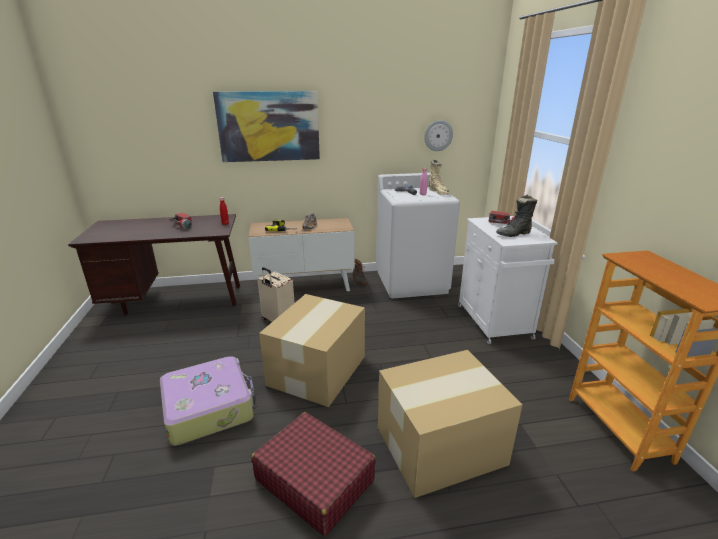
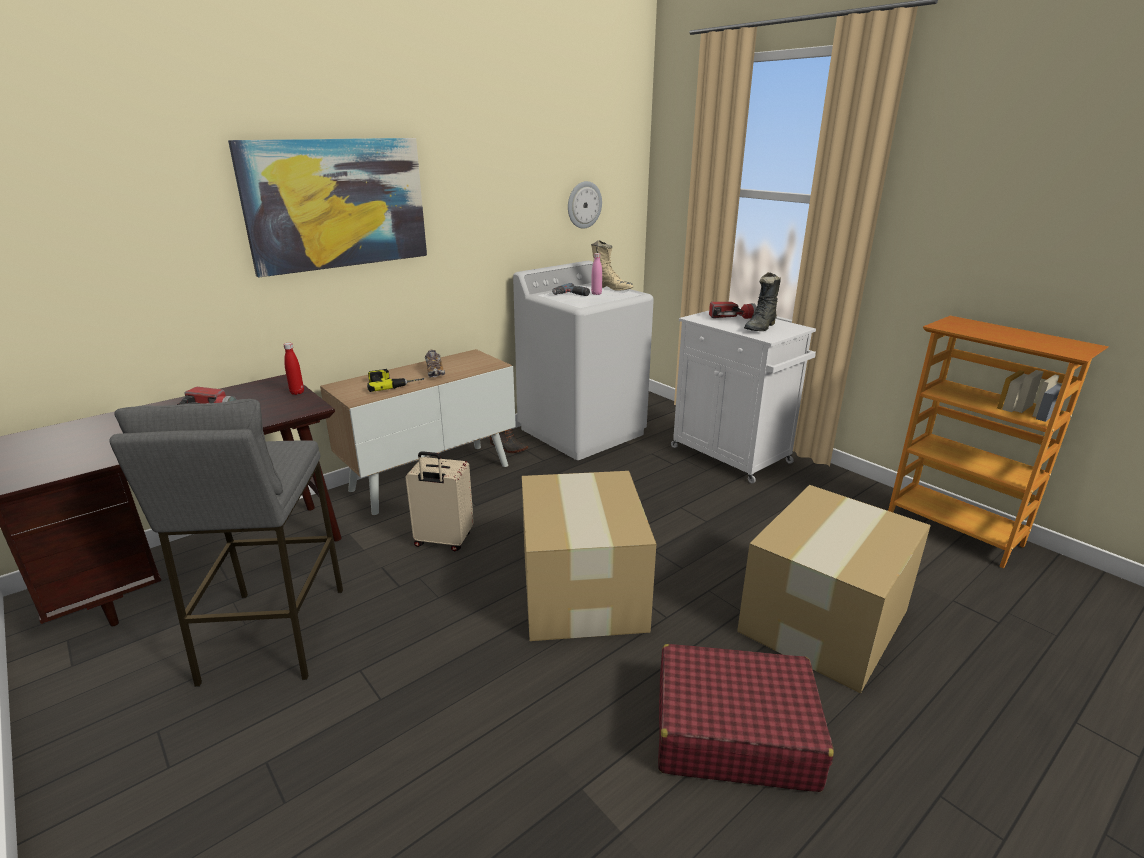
camera: 30 degrees left, 0 degrees up
(170, 339) = (273, 634): none -> grey stool
(209, 407) = (474, 710): suitcase -> none

